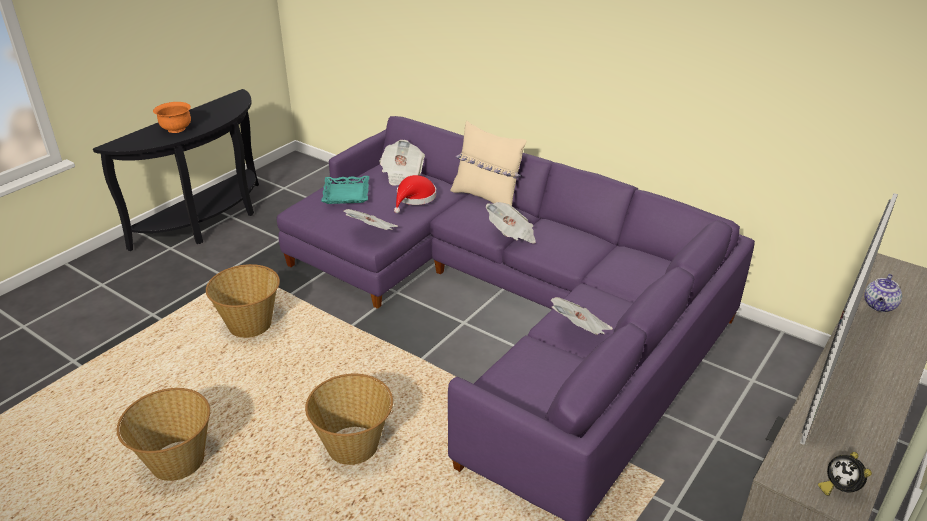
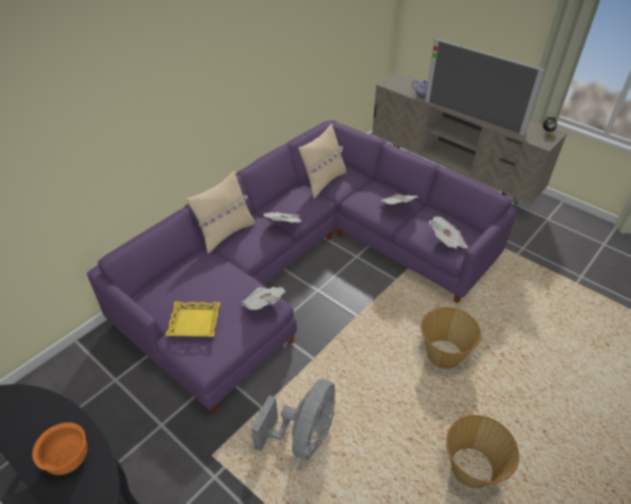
camera: 85 degrees left, 10 degrees up
(250, 324) = (304, 436): basket -> grey fan
(346, 194) = (194, 322): turquoise tray -> yellow tray
(402, 174) = (170, 282): newspaper -> newspaper (446, 241)
(414, 198) = (217, 274): red hat -> none
(619, 260) = (323, 182): none -> beige pillow

